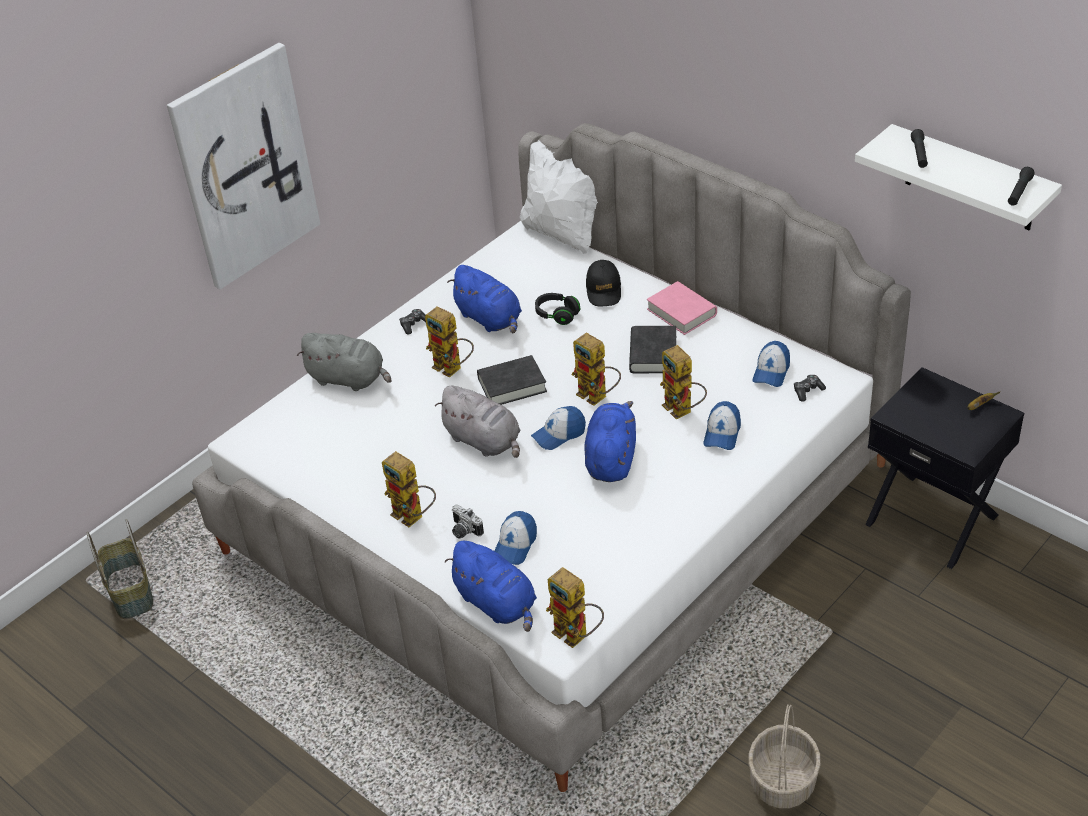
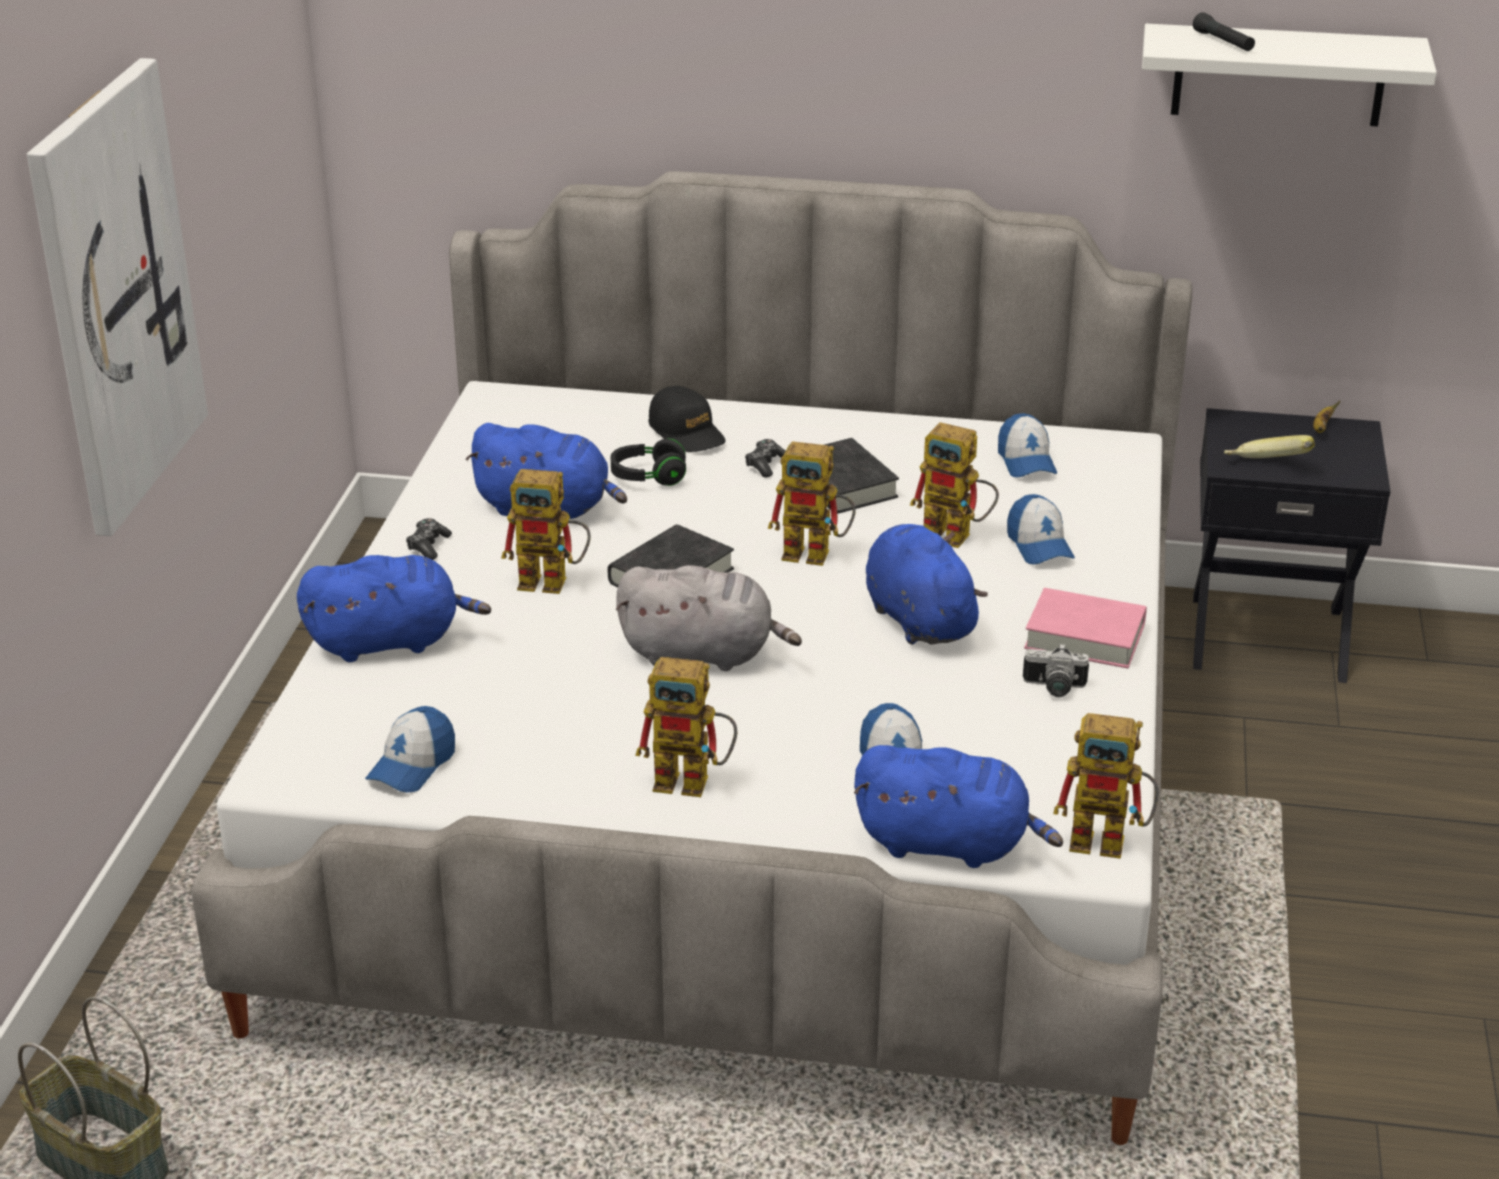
camera: 35 degrees left, 10 degrees down
(349, 379) = (390, 641): grey plush toy -> blue plush toy
(463, 531) = (794, 773): camera -> camera (1054, 688)
(559, 434) = (809, 612): cap -> cap (412, 765)
(563, 234) = (552, 384): white pillow -> none
(681, 312) = (829, 429): pink book -> pink book (1084, 636)
(783, 782) = (1401, 1003): basket -> none
(807, 391) = (1097, 469): game controller -> game controller (765, 465)
(912, 424) = (1266, 468): none -> banana
(1019, 192) = (1392, 52): black flashlight -> none

